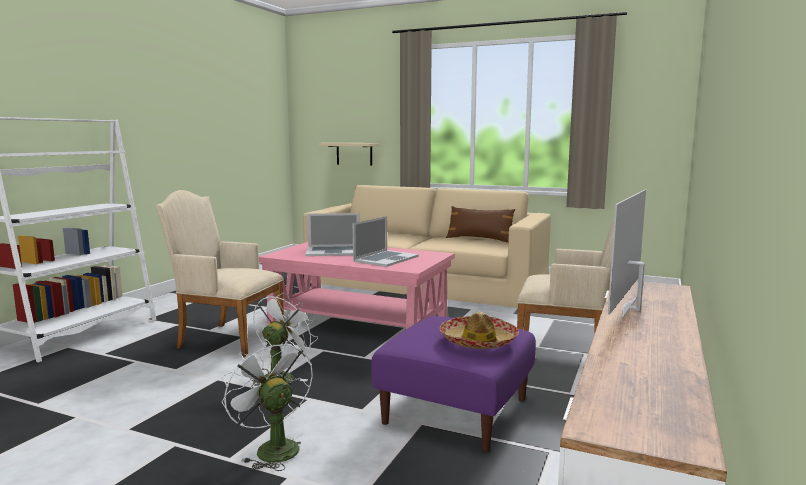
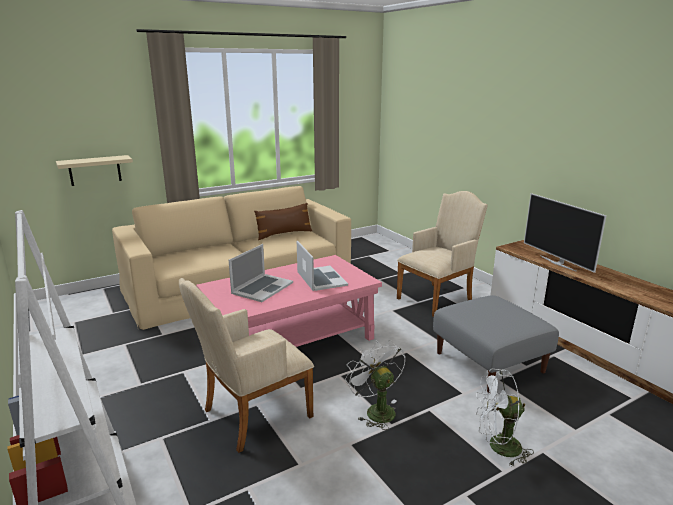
camera: 55 degrees left, 10 degrees up
(456, 411) = (490, 362): purple ottoman -> grey ottoman
(478, 341) = (509, 313): hat -> none

